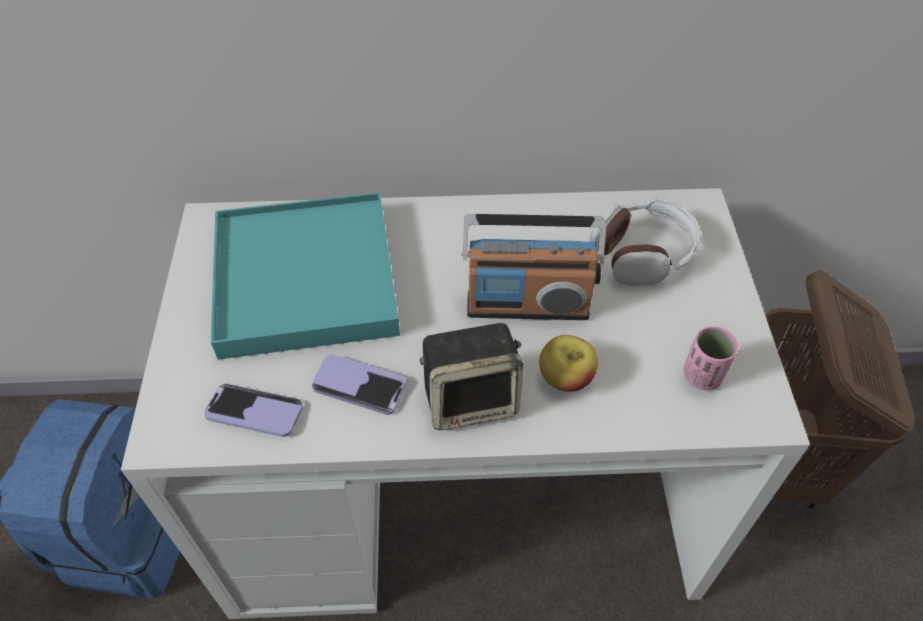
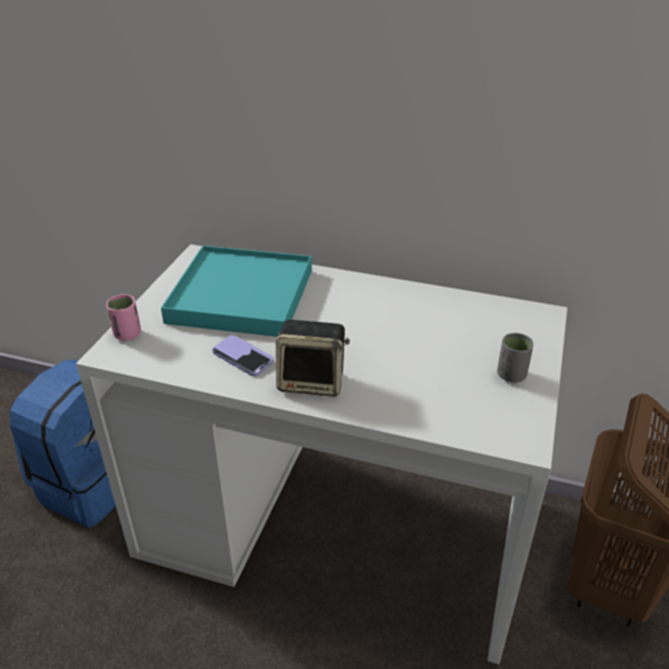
camera: 20 degrees right, 15 degrees down
(254, 411) = (170, 354): phone -> none
(527, 305) = (381, 341): radio -> none
(565, 378) = (385, 386): apple -> none
(642, 253) = (483, 330): headphones -> none
(702, 376) = (487, 409): pink cup -> pink cup (127, 334)
(705, 315) = (511, 375): none -> grey cup

